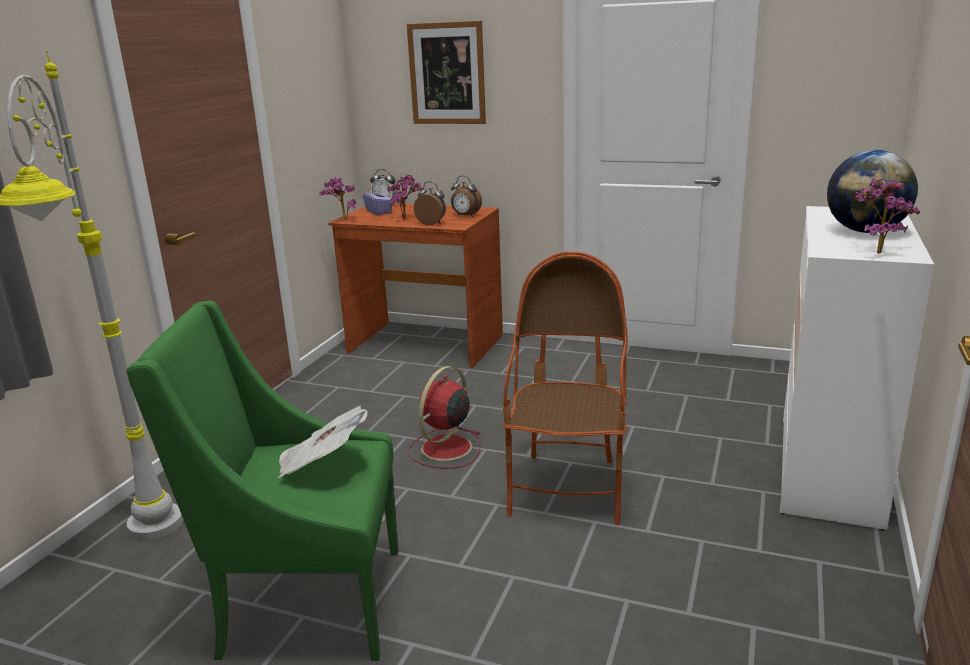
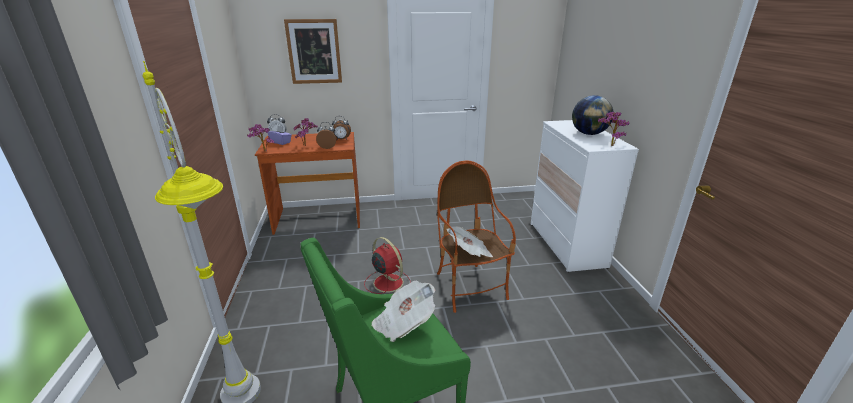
camera: 30 degrees left, 5 degrees up
(445, 449) = (387, 282): red fan -> red fan turned 135 degrees clockwise
(546, 413) = (469, 252): none -> newspaper

